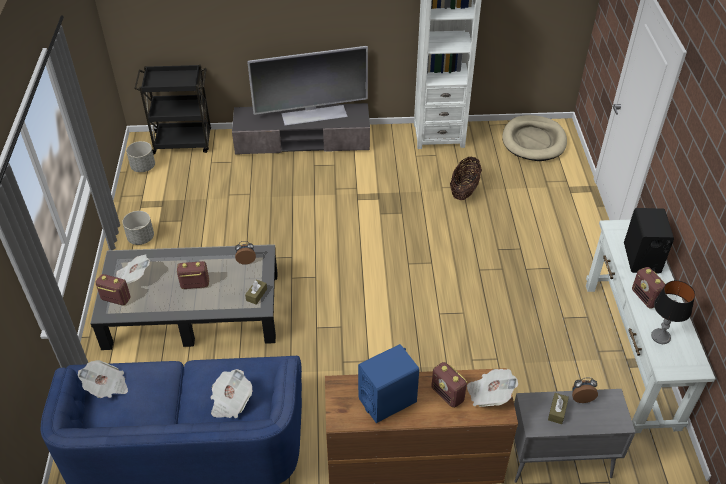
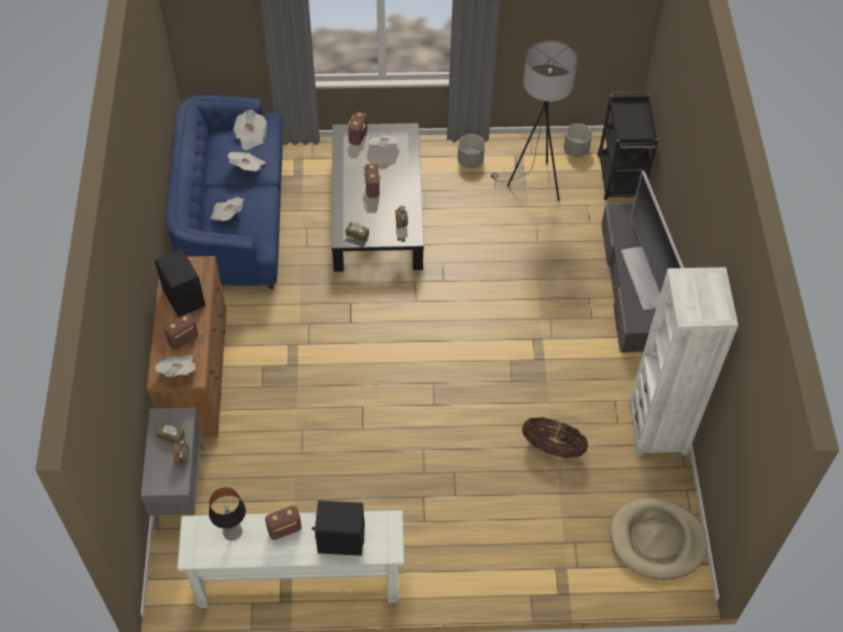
camera: 90 degrees right, 10 degrees up
(157, 386) = (247, 167): none -> newspaper
(180, 195) = (533, 184): none -> grey floor lamp
(387, 400) = (184, 297): blue speaker -> black speaker

